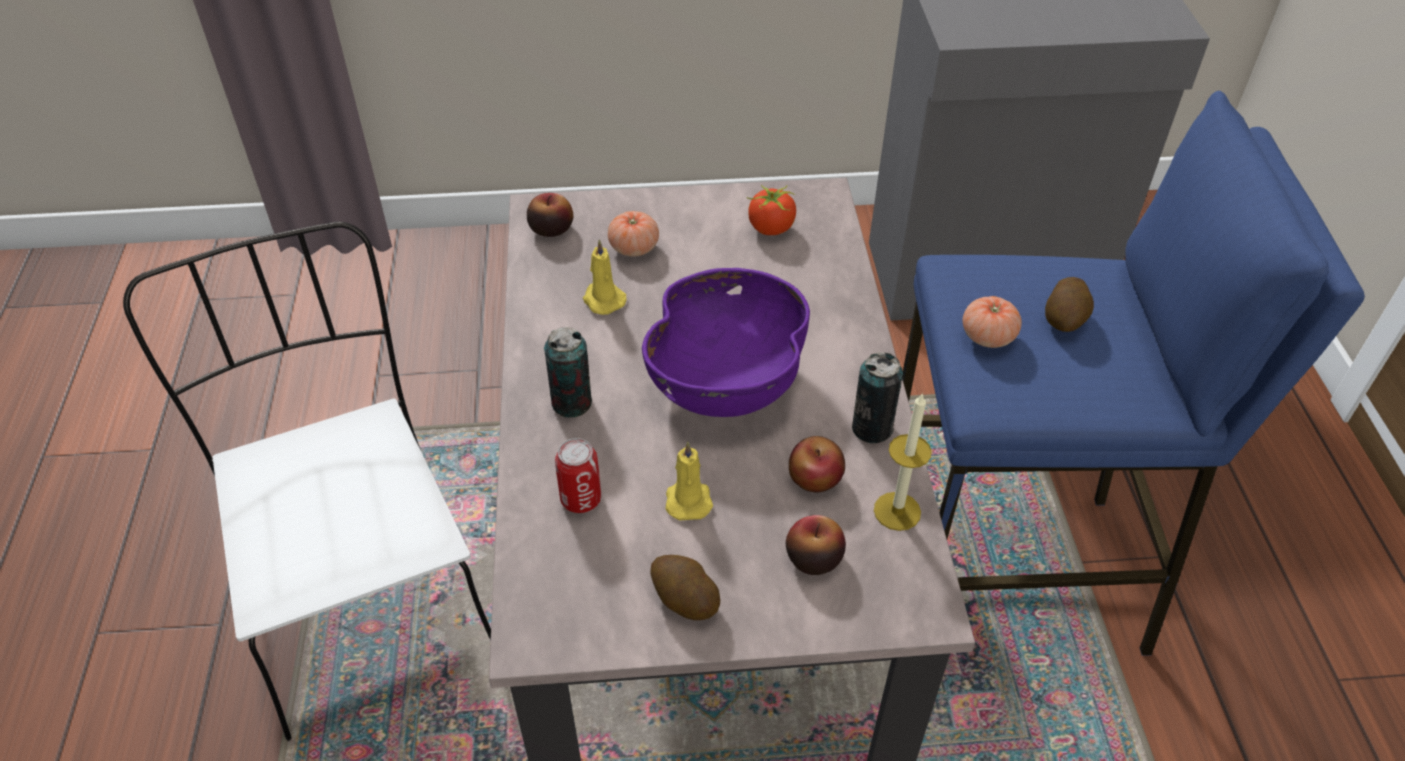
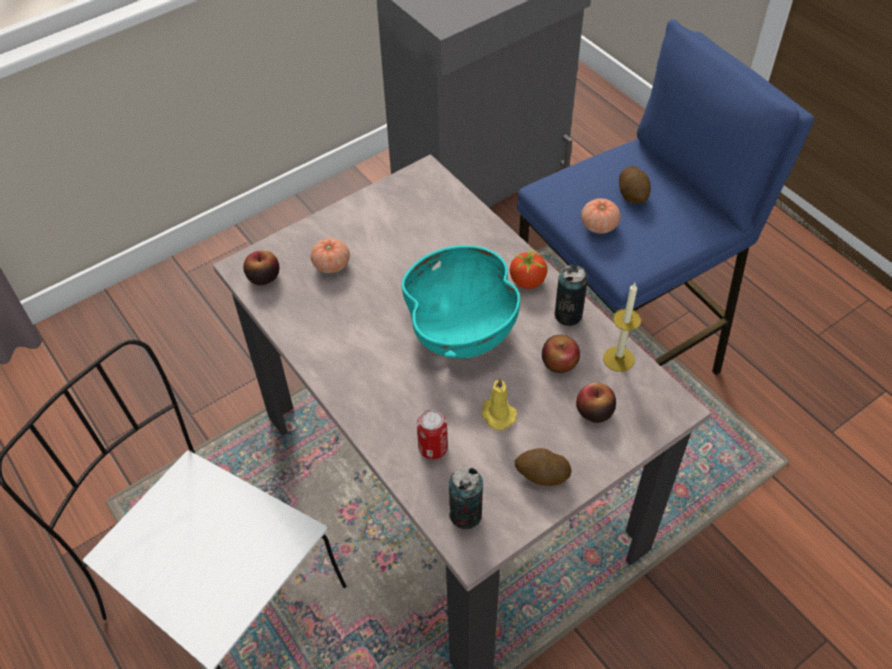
camera: 30 degrees left, 5 degrees up
(571, 403) = (377, 390): can -> can (465, 515)
(603, 299) = (340, 310): yellow candle -> none
(727, 380) = (462, 327): purple bowl -> turquoise bowl
(770, 228) = (410, 211): tomato -> tomato (527, 281)

